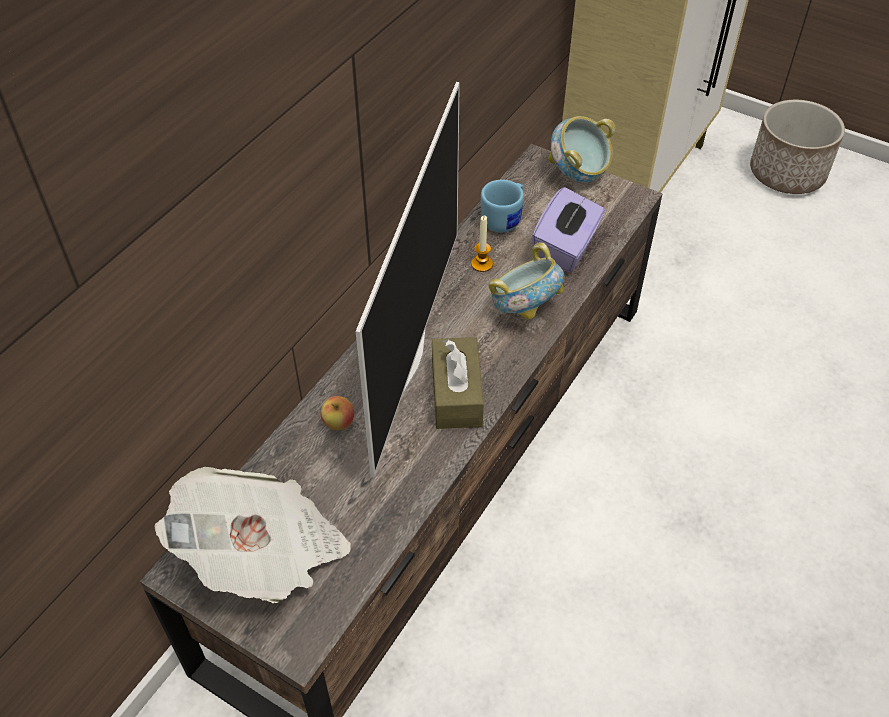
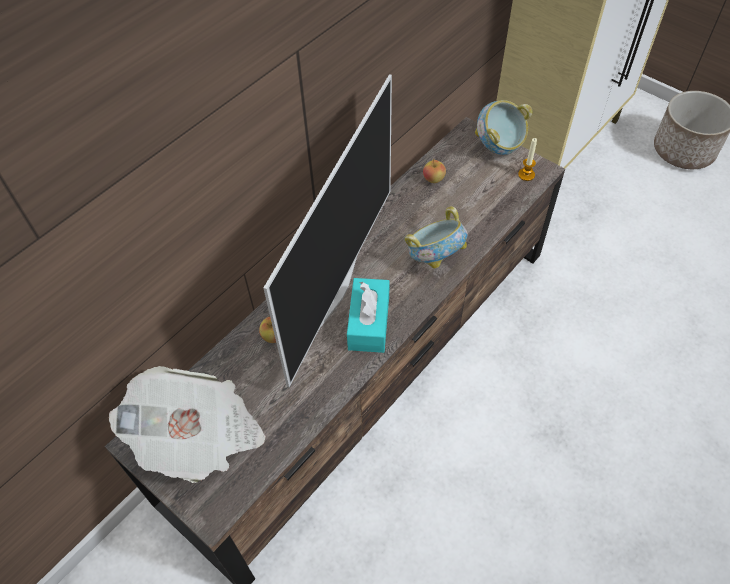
camera: 10 degrees right, 5 degrees up
(456, 394) = (369, 322): brown tissue box -> turquoise tissue box
(482, 264) = (408, 216): candle -> candle (526, 175)
(505, 219) = (433, 179): blue mug -> apple
(566, 248) = (478, 209): purple tissue box -> none

